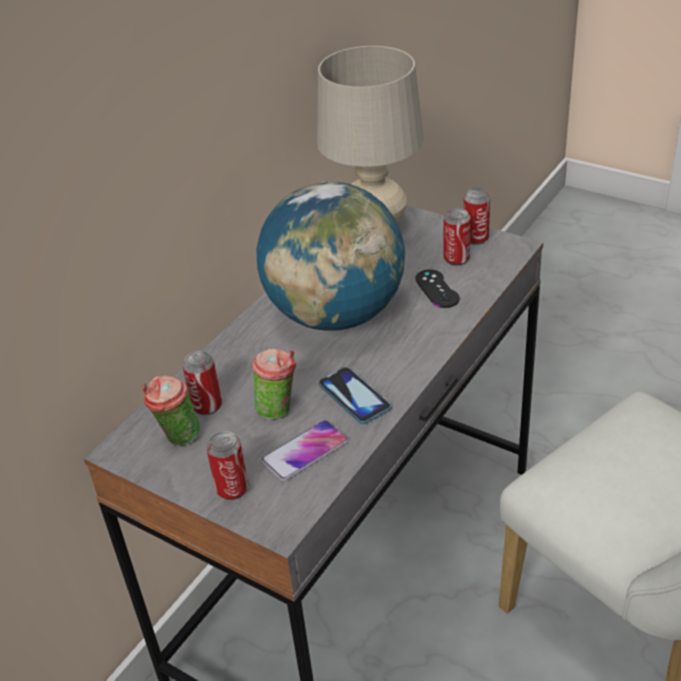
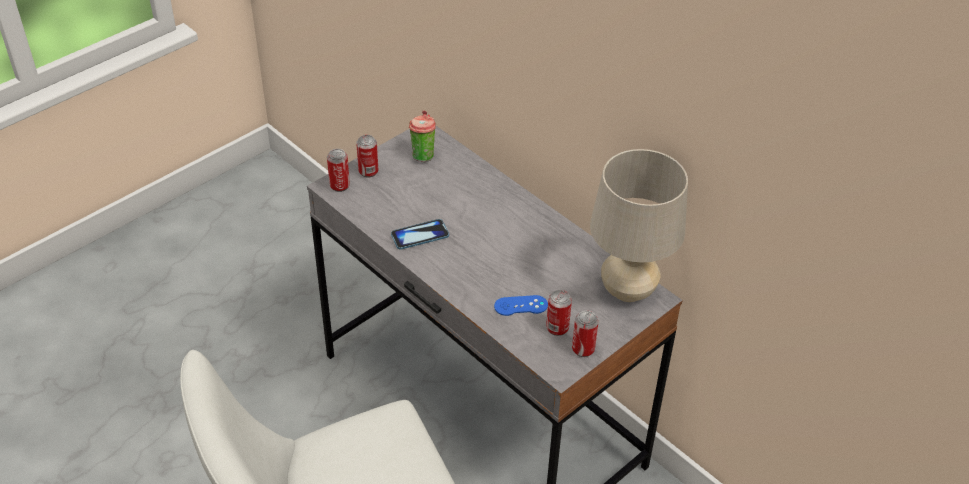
camera: 100 degrees right, 5 degrees up
(207, 406) = (445, 170): can -> can (339, 186)
(279, 409) = (426, 200): cup -> none
(305, 451) = (382, 205): phone -> none
(336, 315) = (512, 243): globe -> none
(437, 289) = (521, 306): black game controller -> blue game controller

